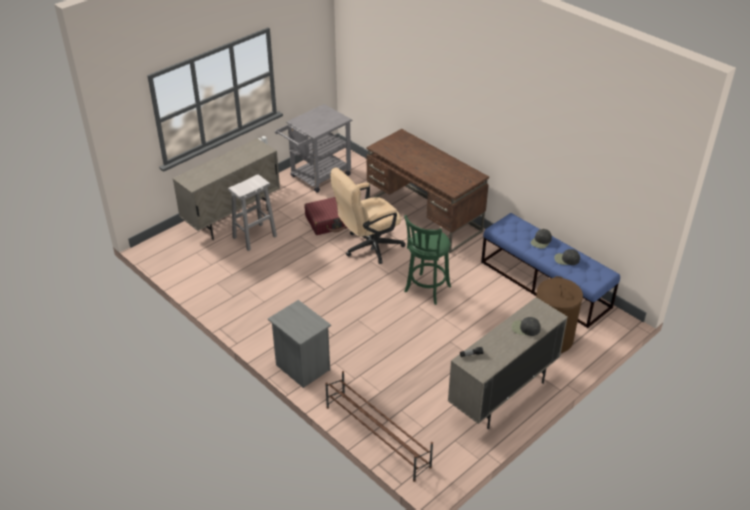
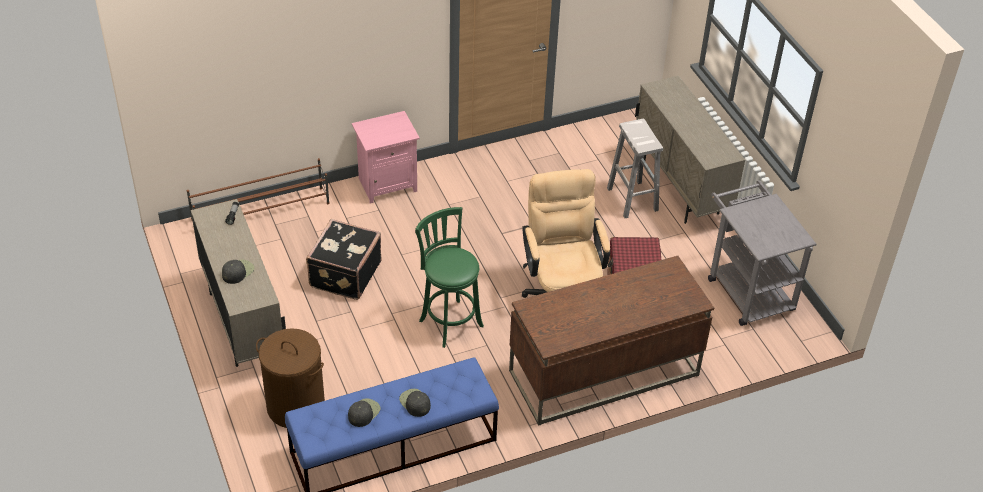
camera: 110 degrees right, 5 degrees up
(302, 368) = (387, 184): grey nightstand -> pink nightstand
(416, 358) = (344, 274): none -> black suitcase

